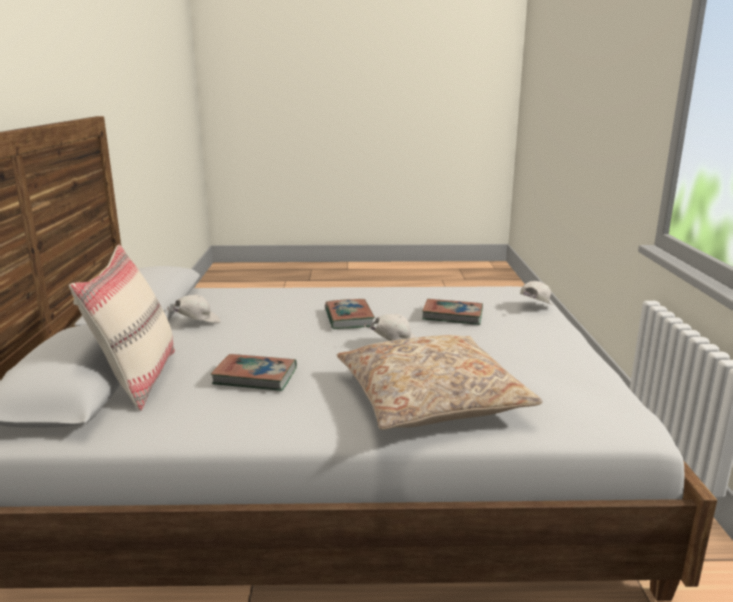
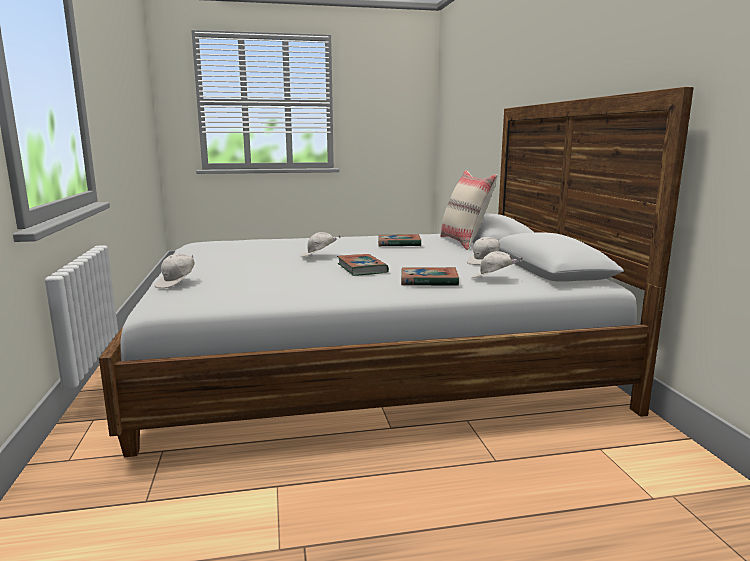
camera: 170 degrees right, 5 degrees down
(234, 296) = (492, 279): none -> white cap
(430, 399) = (297, 242): beige pillow -> none
(452, 315) = (267, 274): book -> book (428, 281)

